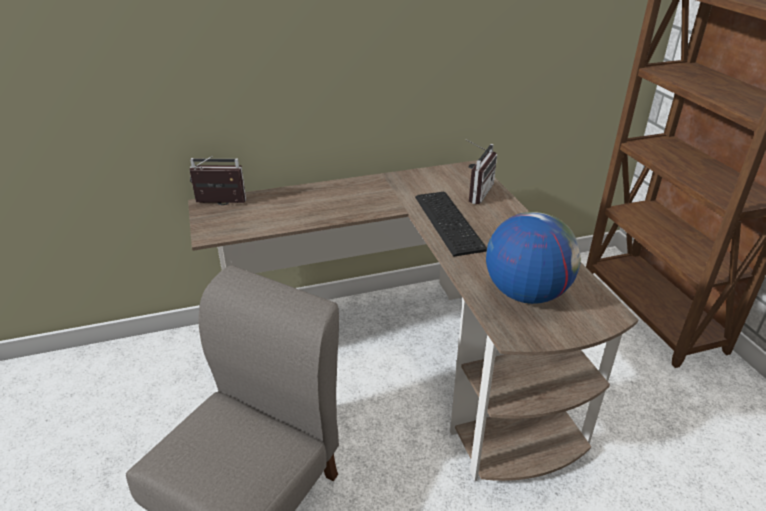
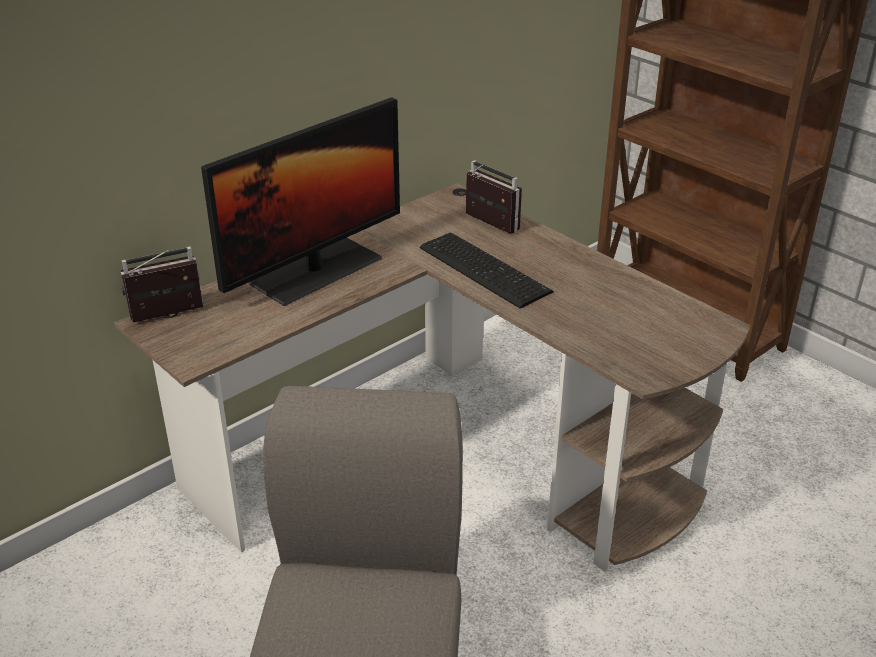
camera: 25 degrees left, 0 degrees up
(334, 197) = (316, 271): none -> monitor
(475, 192) = (486, 225): radio -> radio turned 45 degrees counterclockwise
(525, 293) = (626, 329): globe -> none

